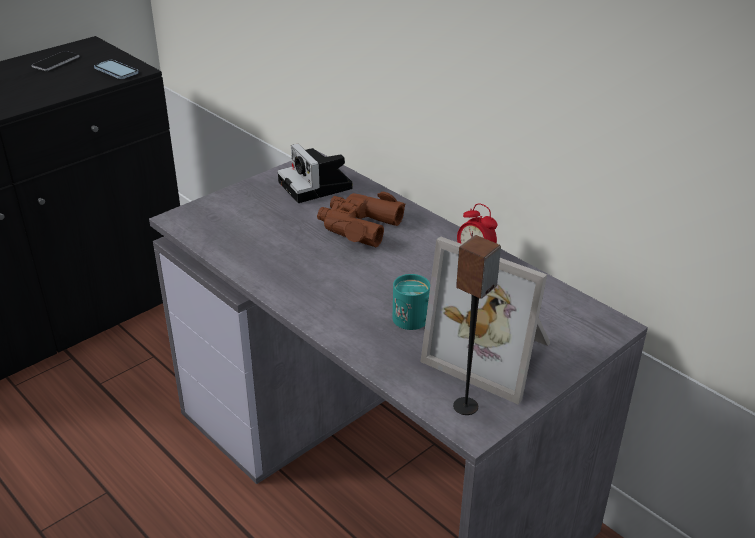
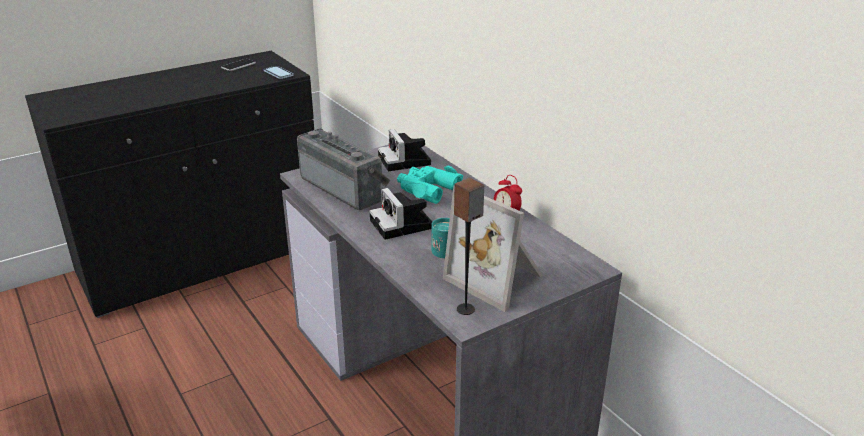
camera: 10 degrees right, 5 degrees down
(247, 234) = (345, 188): none -> radio
(342, 284) = (403, 225): none -> camera
(358, 226) = (427, 189): brown binoculars -> turquoise binoculars

